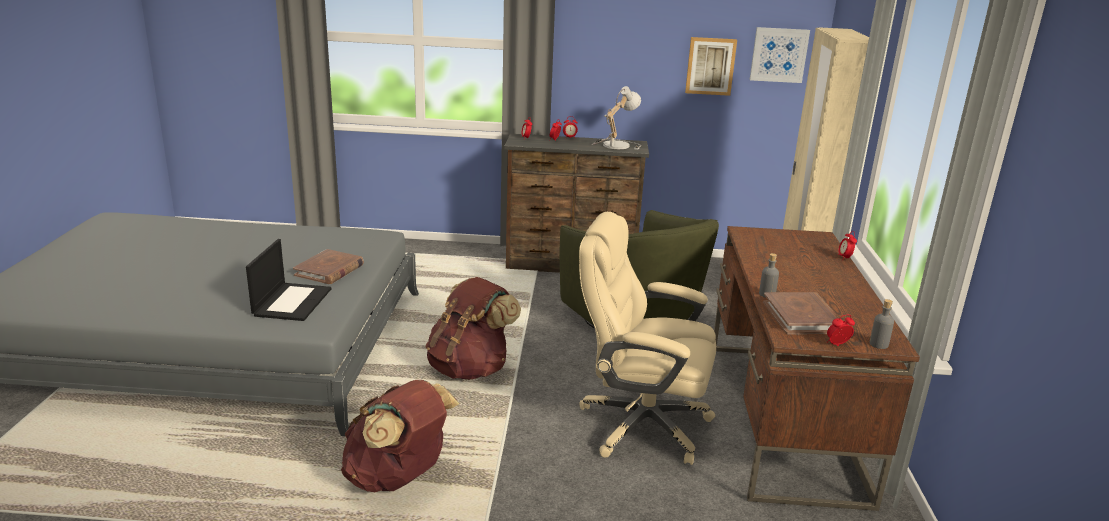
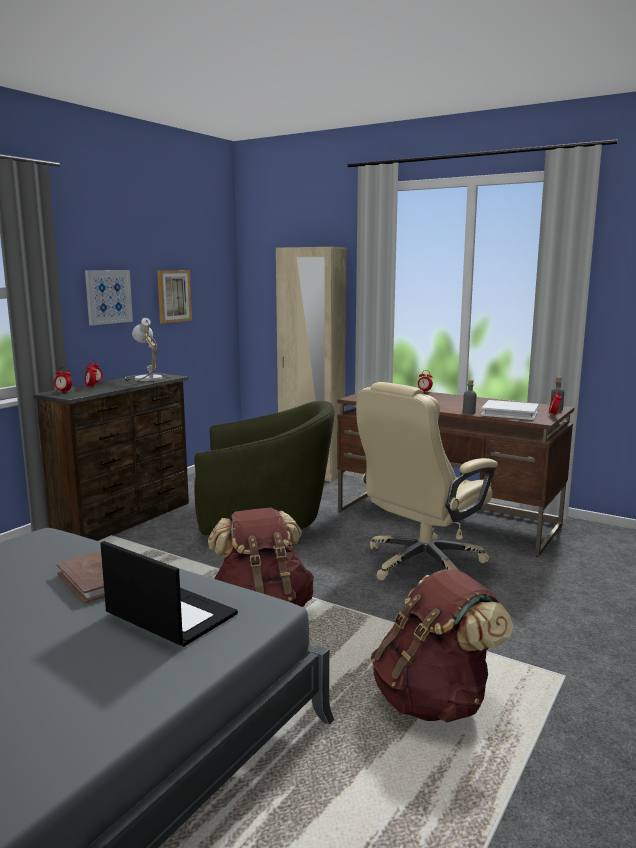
camera: 60 degrees left, 10 degrees down
(779, 55) = (213, 281): picture -> picture (108, 296)
(802, 317) = (510, 413): brown book -> white book

